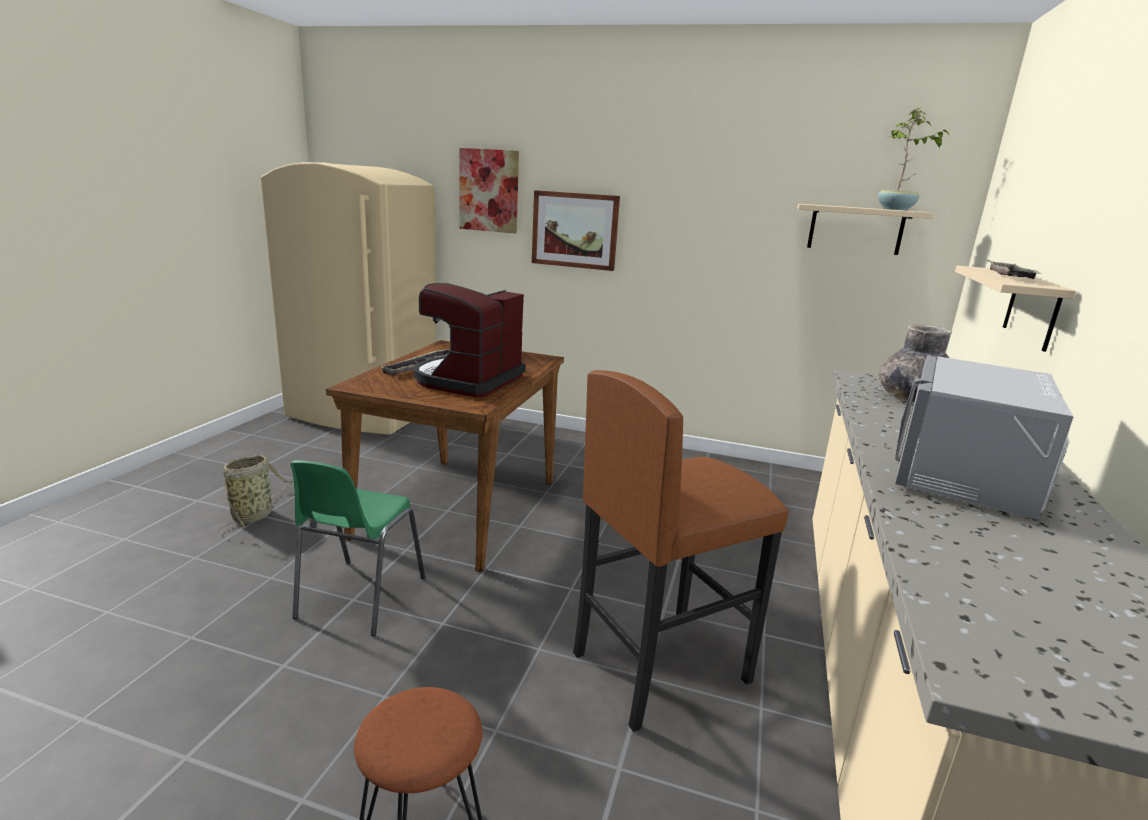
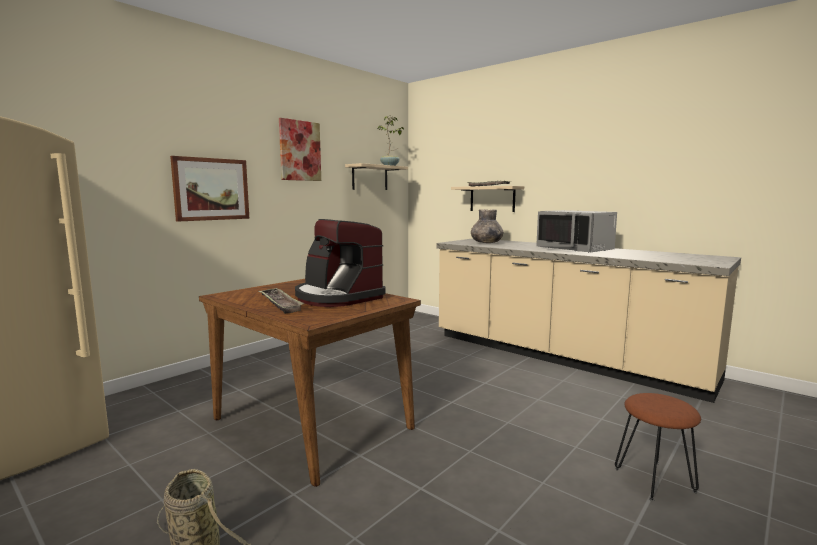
camera: 65 degrees left, 10 degrees down
(358, 598) = (421, 485): green chair -> none
(489, 191) = (117, 156): picture -> picture (300, 151)
(659, 666) = (531, 394): brown stool -> none

